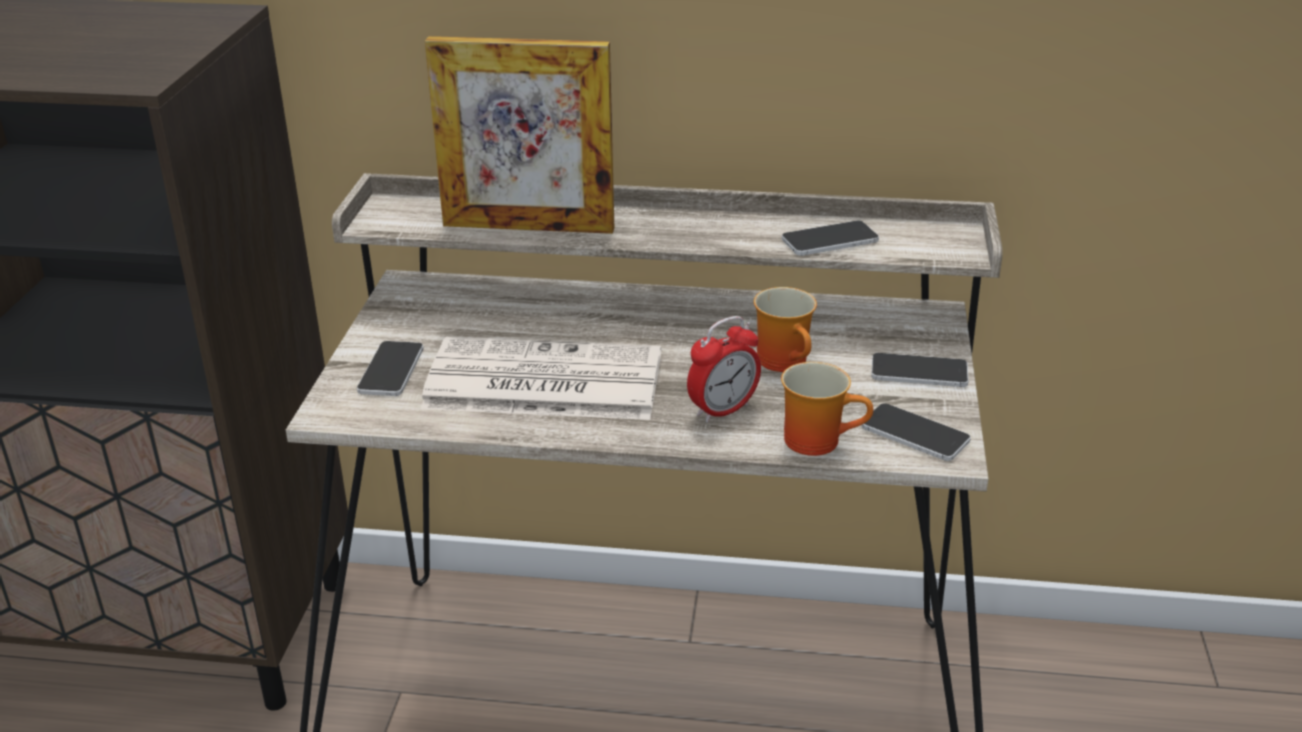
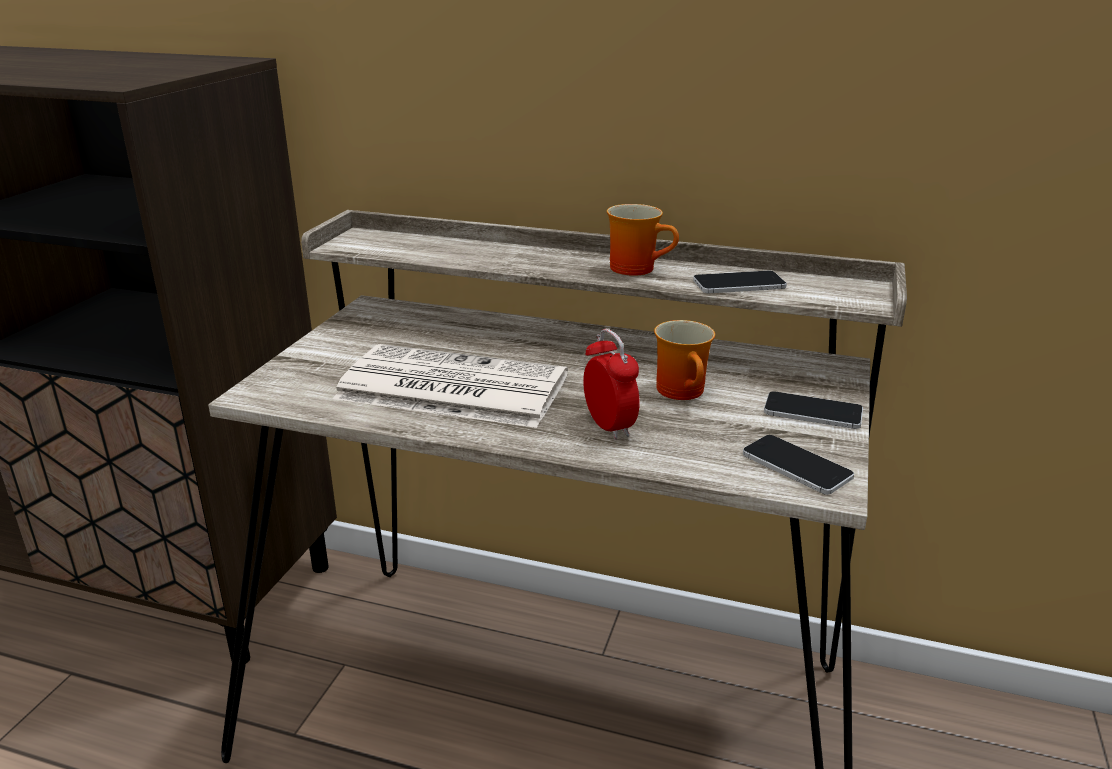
camera: 10 degrees right, 5 degrees down
(391, 370) = (324, 367): phone -> none
(528, 227) = (469, 256): picture frame -> none
(723, 410) = (609, 426): alarm clock -> alarm clock turned 90 degrees counterclockwise
(819, 439) = (696, 461): mug -> mug (638, 268)

